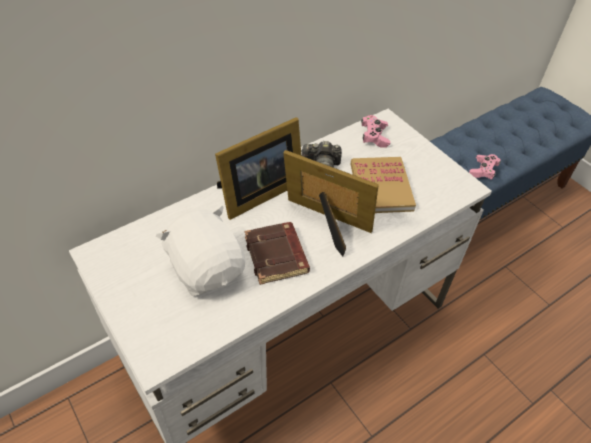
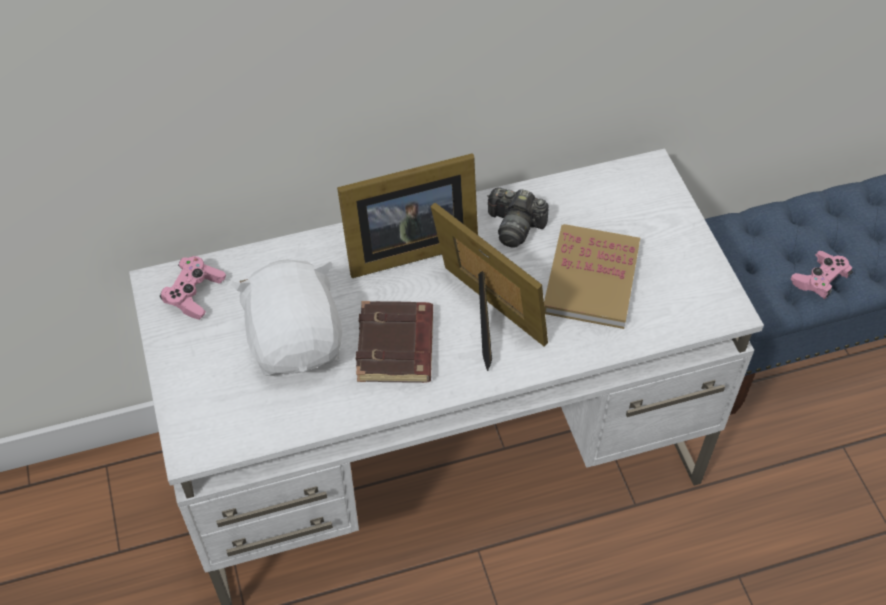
camera: 20 degrees right, 5 degrees up
(374, 136) = (619, 193): pink game controller -> pink game controller (194, 294)

